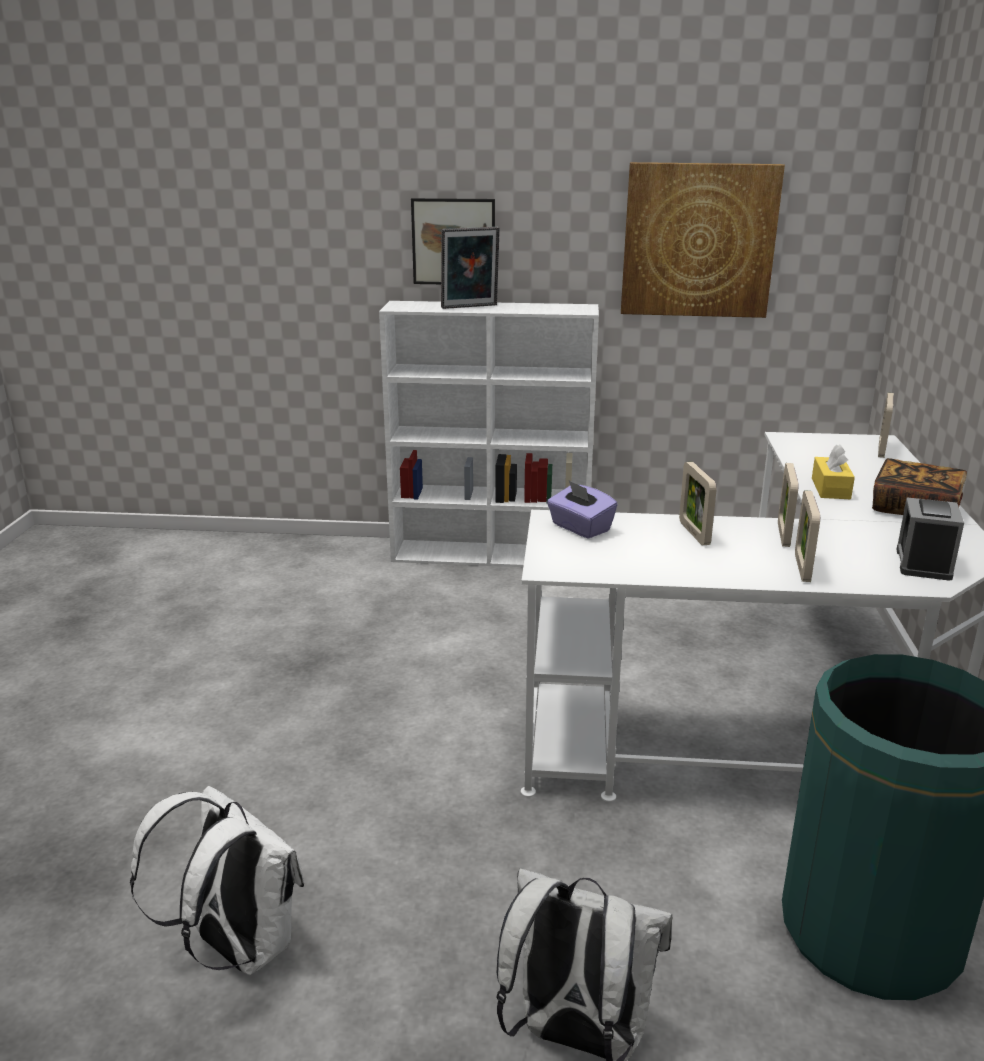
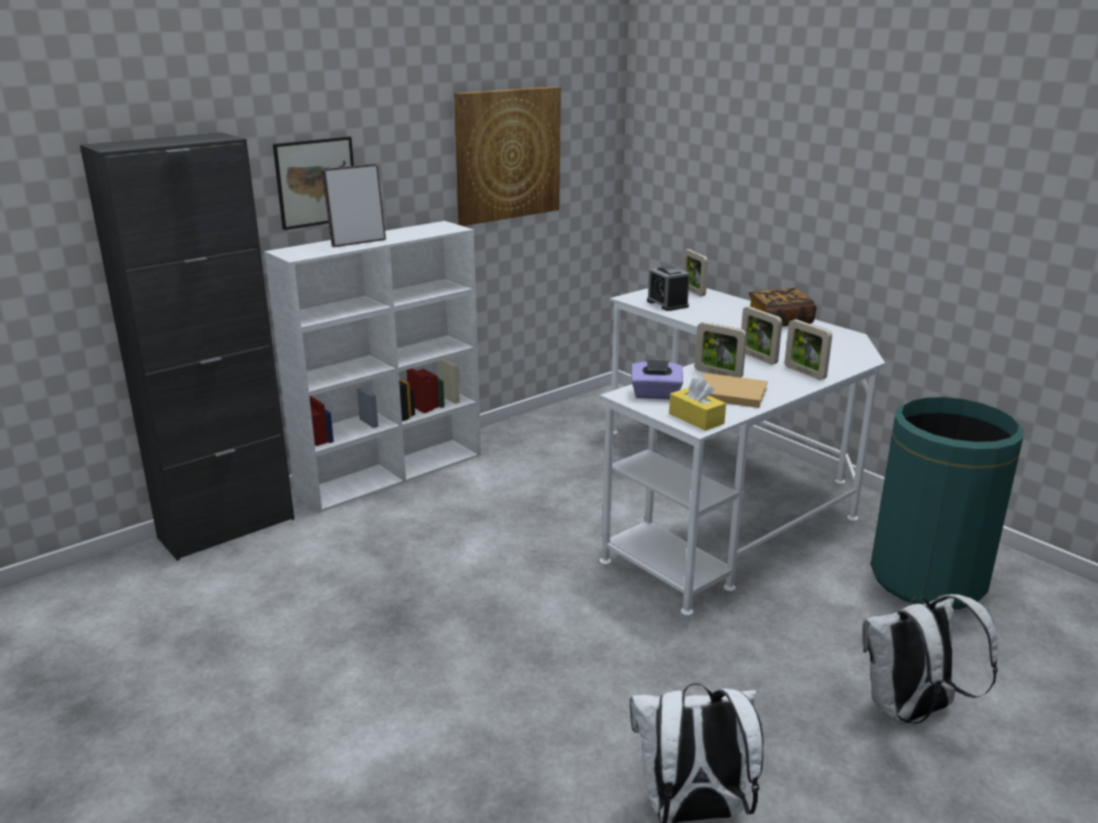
camera: 45 degrees left, 0 degrees up
(320, 546) = (227, 528): none -> black cabinet
(470, 307) = (357, 242): picture frame -> picture frame turned 150 degrees counterclockwise
(657, 553) = (728, 393): none -> beige book
(830, 488) = (720, 323): yellow tissue box -> yellow tissue box (696, 418)
(923, 563) = (842, 349): alarm clock -> alarm clock (667, 304)

